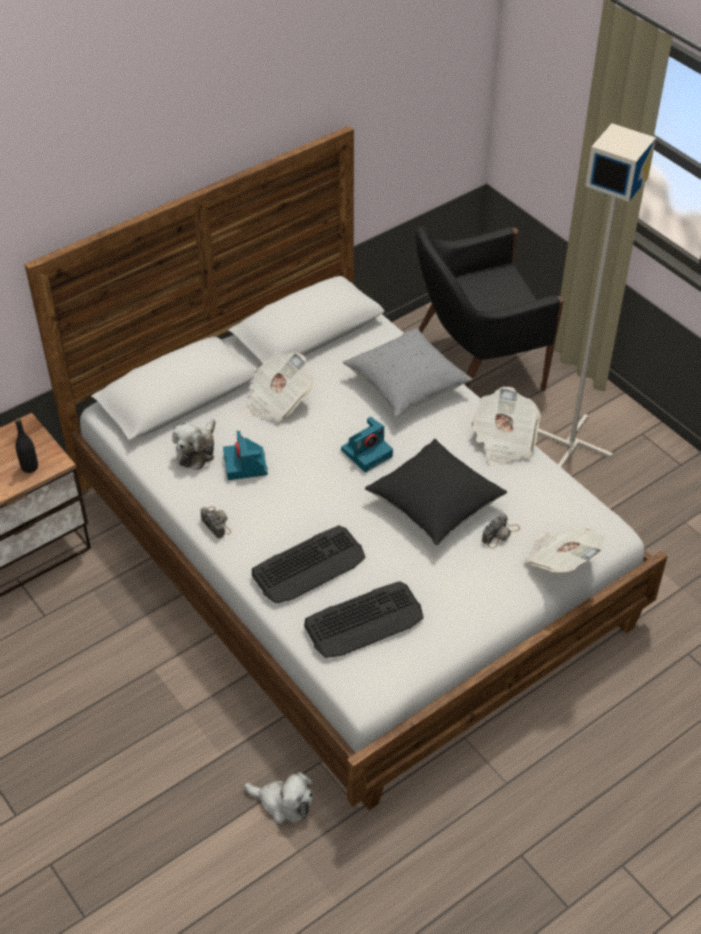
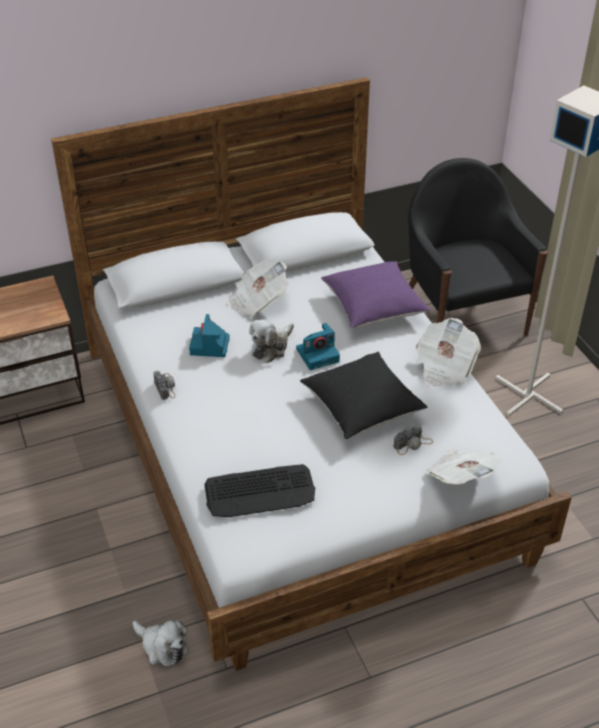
camera: 15 degrees right, 5 degrees down
(30, 467) = (32, 316): black bottle -> none
(197, 450) = (174, 327): plush toy -> plush toy (271, 347)
(309, 565) = (230, 436): keyboard -> none
(406, 386) = (373, 308): grey pillow -> purple pillow
(474, 365) = (461, 316): black armchair -> black armchair turned 75 degrees clockwise

